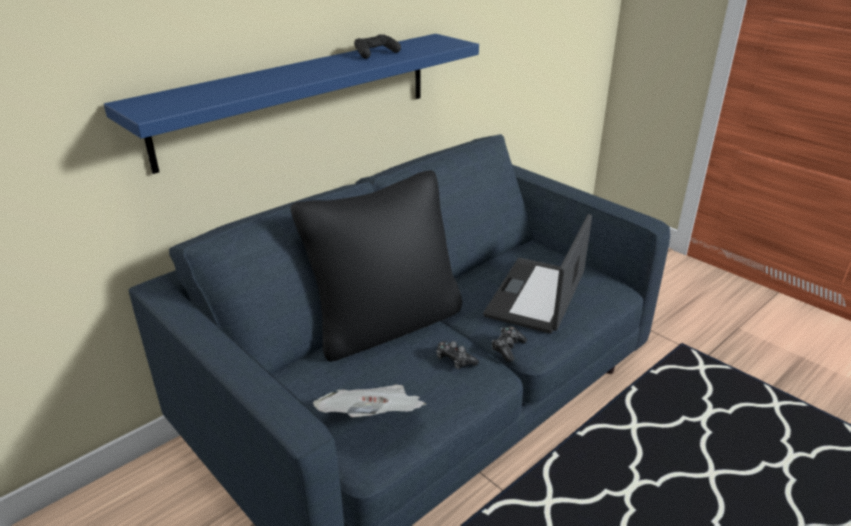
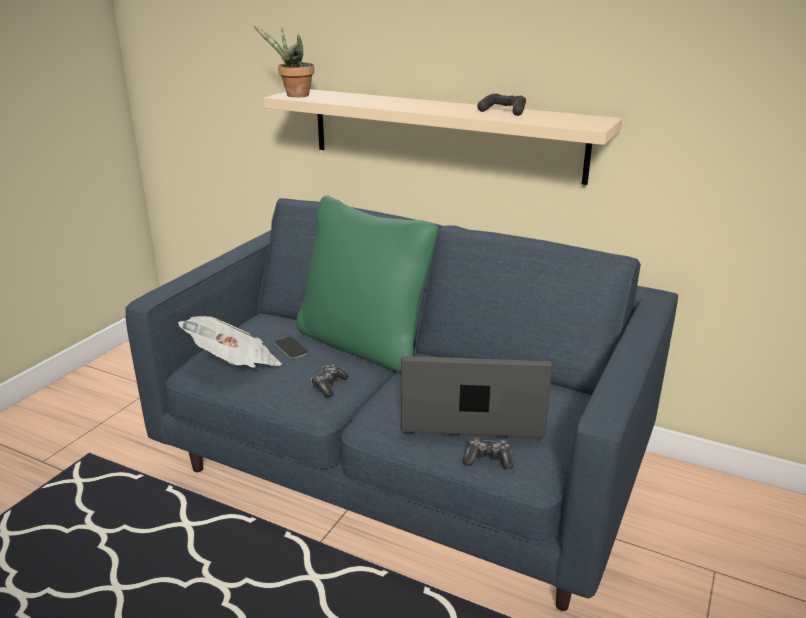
camera: 70 degrees right, 5 degrees down
(160, 109) = (294, 95): none -> potted plant
(300, 97) = (443, 134): blue shelf -> beige shelf
(364, 373) = (291, 348): none -> phone
(386, 324) = (364, 343): black pillow -> green pillow
(508, 348) = (363, 410): game controller -> game controller (488, 459)

